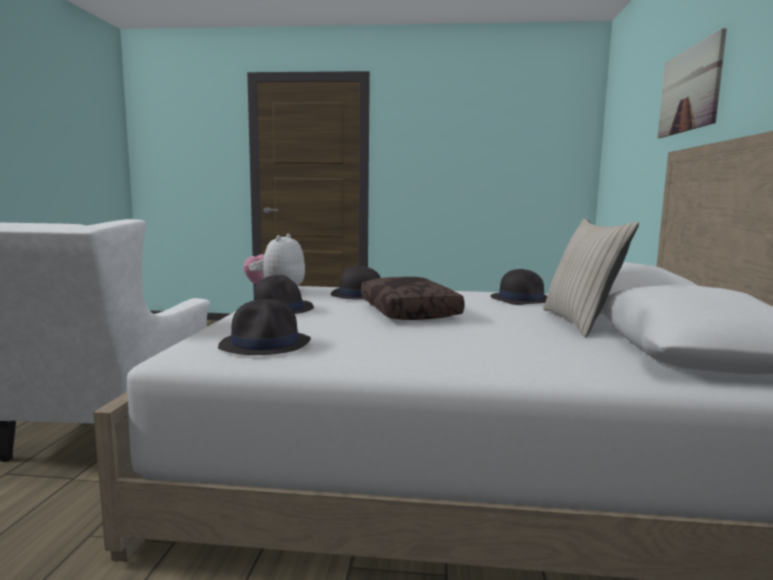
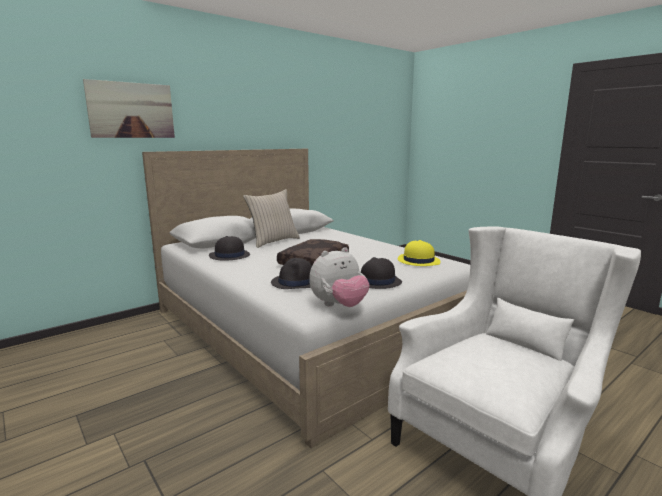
camera: 135 degrees left, 5 degrees up
(266, 344) = (418, 261): black hat -> yellow hat

